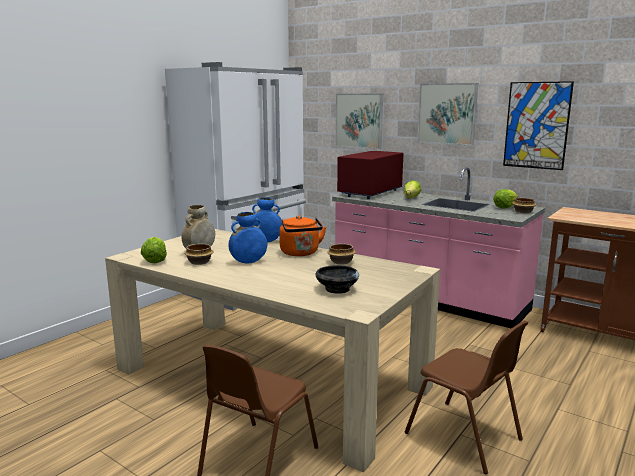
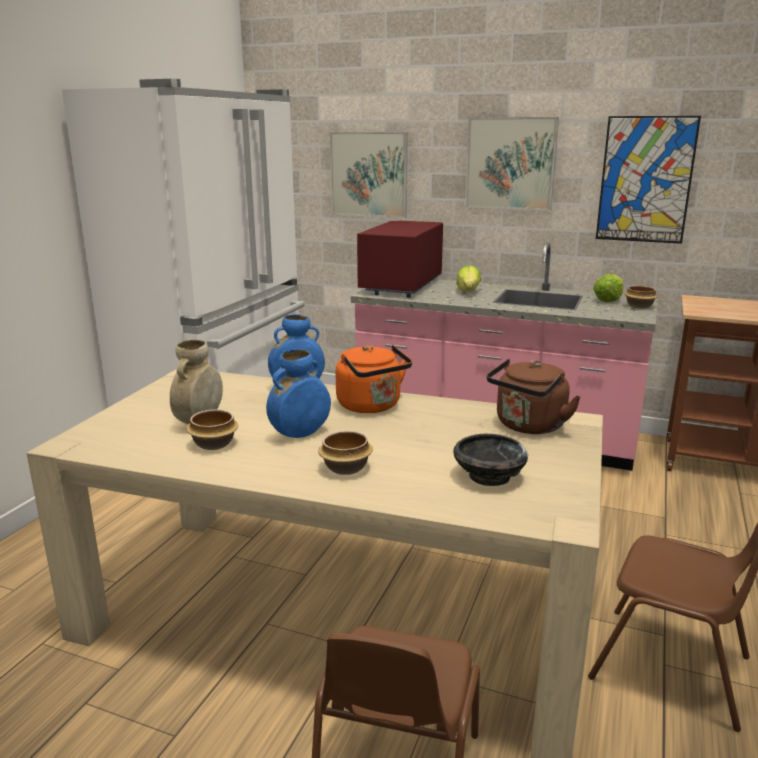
camera: 15 degrees left, 5 degrees up
(155, 260) = (129, 449): lettuce -> none
(341, 262) = (449, 418): bowl -> bowl (346, 469)
(385, 270) = (528, 426): none -> brown kettle

